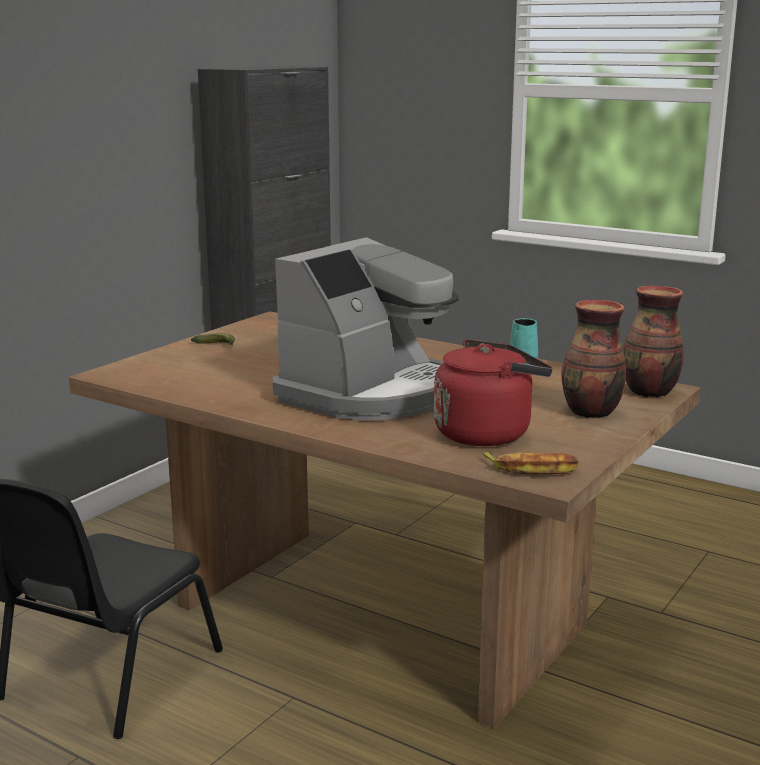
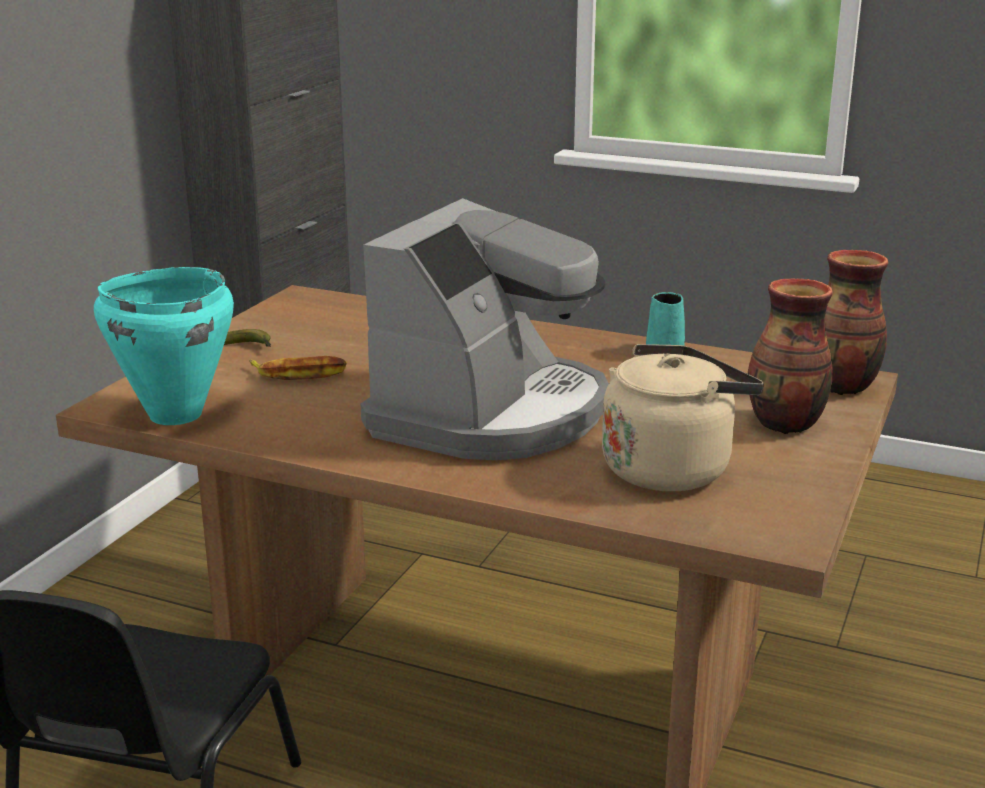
camera: 10 degrees left, 5 degrees up
(148, 381) = (174, 415): none -> turquoise cooking pot
(487, 433) = (671, 468): red kettle -> beige kettle
(531, 469) = (754, 522): banana -> banana (299, 374)

